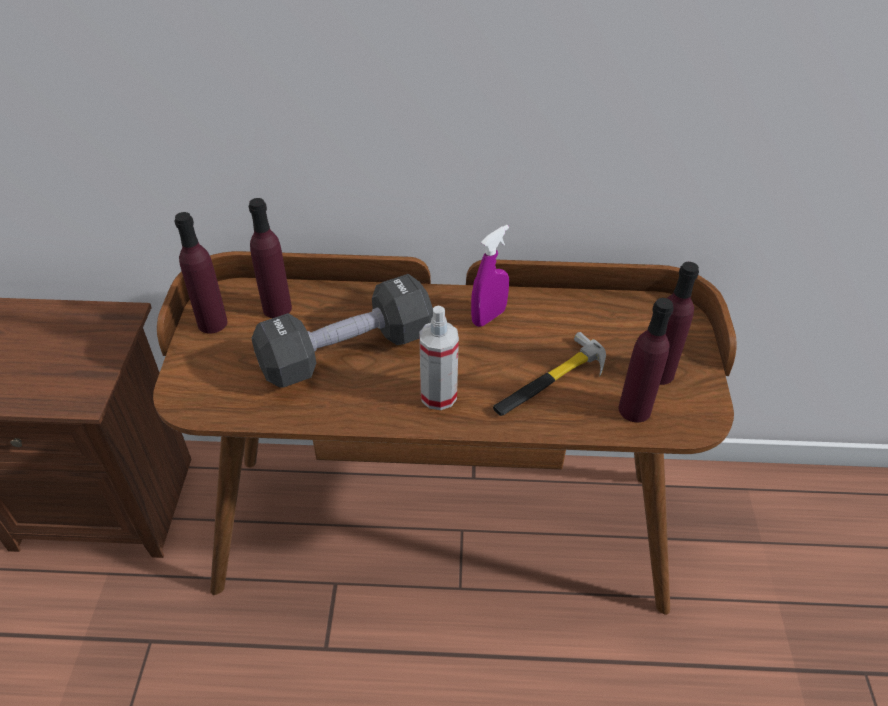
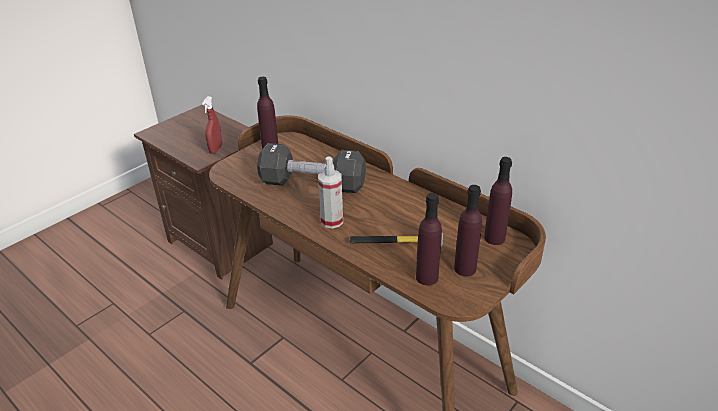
camera: 40 degrees right, 10 degrees down
(89, 366) = (216, 149): none -> red spray bottle
(277, 308) = (304, 153): purple bottle -> purple bottle (494, 238)
(488, 317) = (401, 200): purple spray bottle -> none

